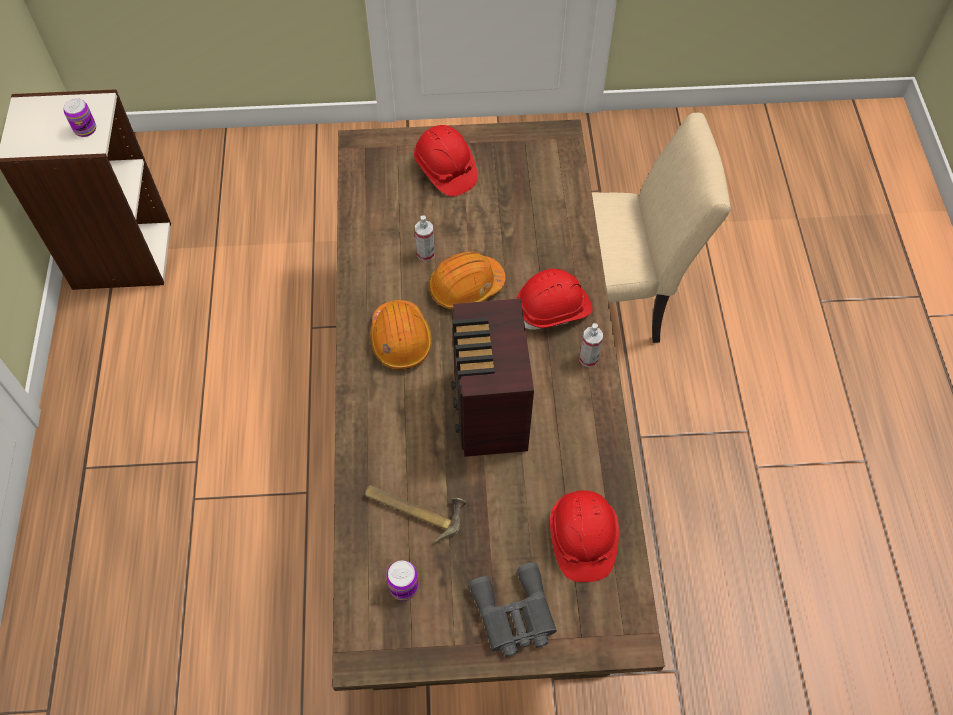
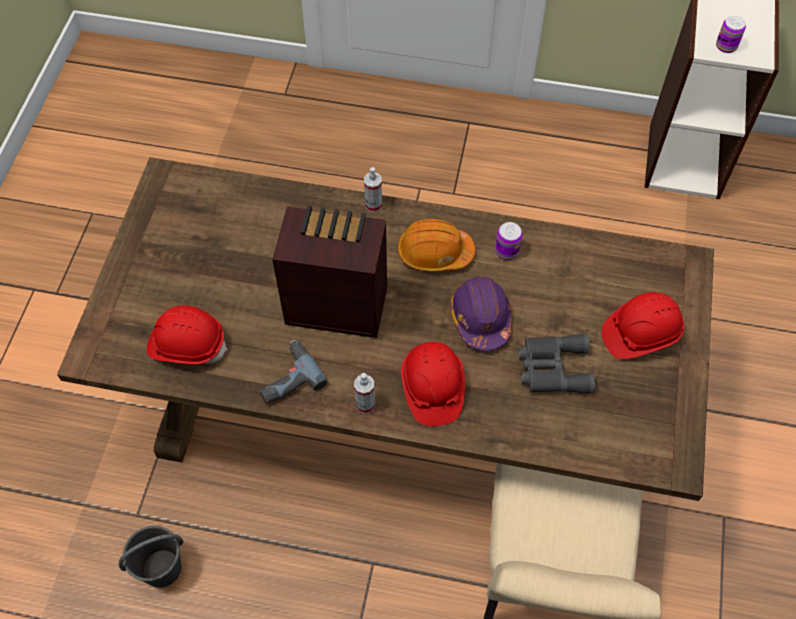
camera: 105 degrees right, 0 degrees up
(404, 587) = (202, 211): can -> can (506, 251)
(415, 508) = (265, 231): hammer -> none
(425, 254) = (530, 293): spray bottle -> spray bottle (373, 205)
(466, 287) = (480, 318): orange hard hat -> purple hard hat
(514, 615) = (146, 279): grey binoculars -> grey binoculars (552, 368)
(585, 433) = (287, 377): none -> power drill
(717, 622) = (162, 568): none -> grey bucket

